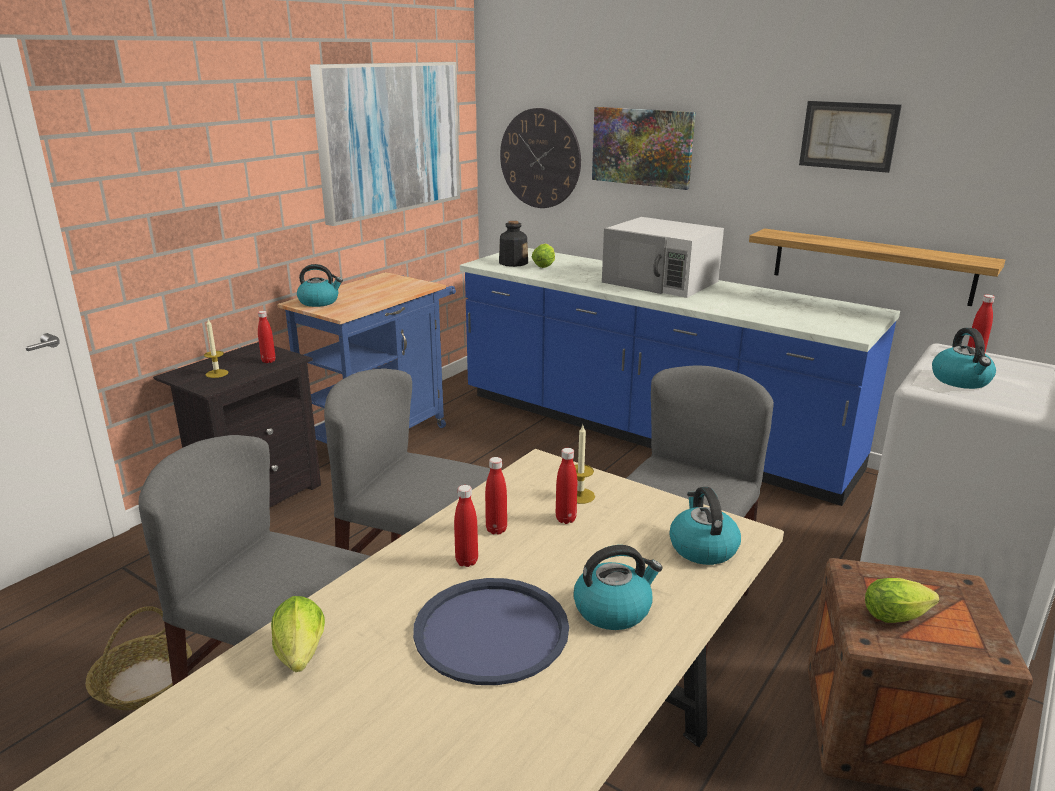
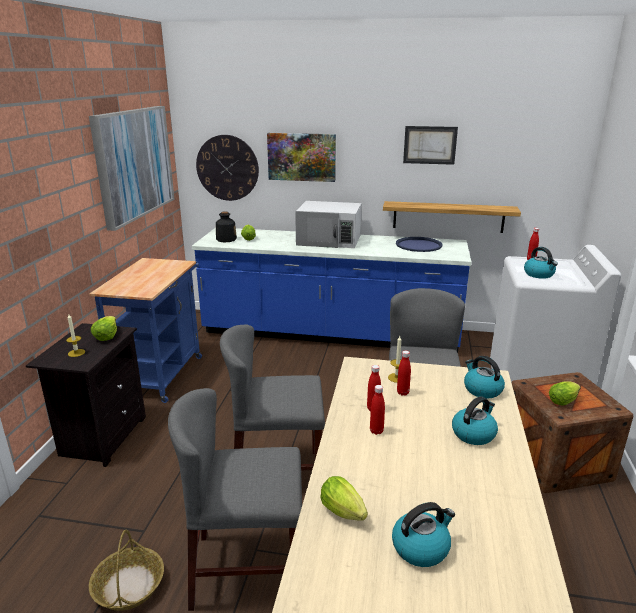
camera: 25 degrees left, 0 degrees up
(268, 361) = (106, 336): red bottle -> lettuce
(319, 302) = (120, 287): kettle -> kettle (421, 547)
(491, 631) = (428, 464): blue tray -> blue tray (418, 245)

